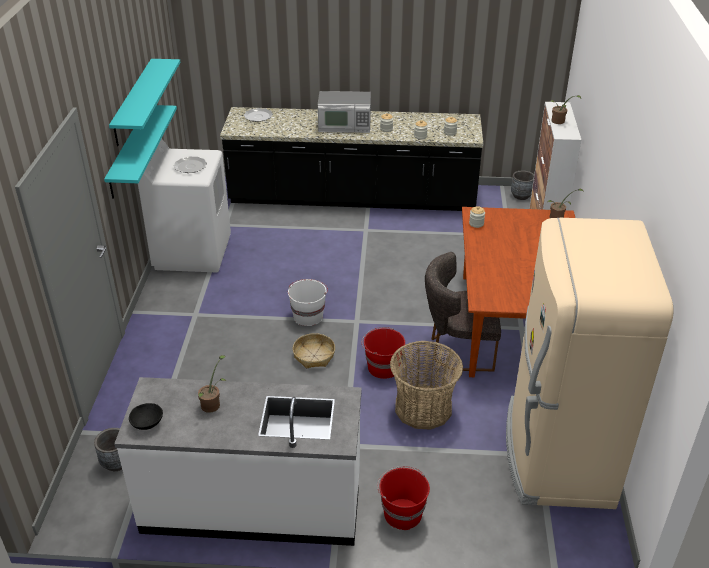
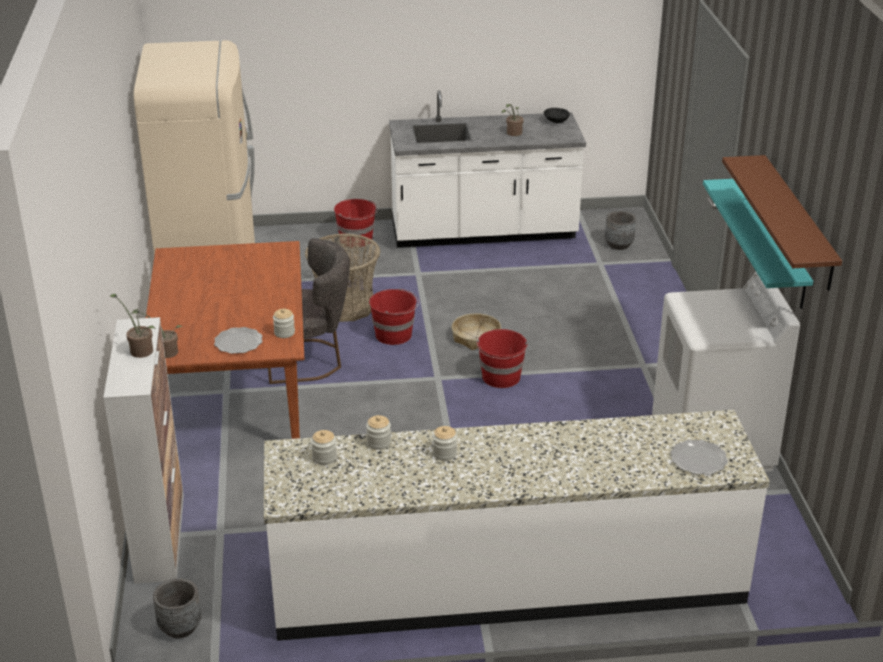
camera: 170 degrees right, 5 degrees down
(133, 102) = (798, 222): turquoise shelf -> brown shelf
(190, 166) = (712, 313): plate -> plate (238, 342)
(308, 316) = (501, 377): white bucket -> red bucket
(345, 126) = (524, 453): microwave -> none
(352, 197) = (507, 582): black counter -> white counter

